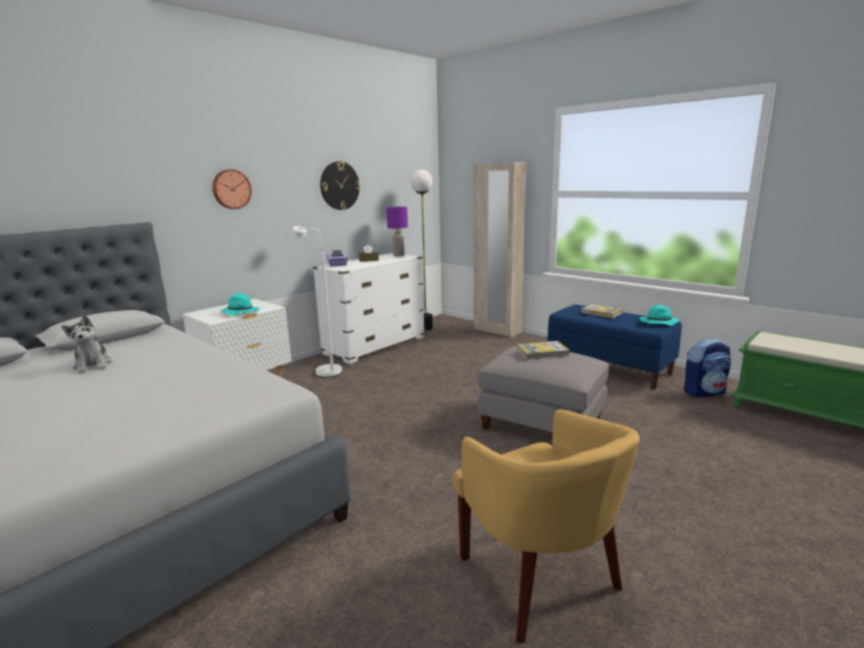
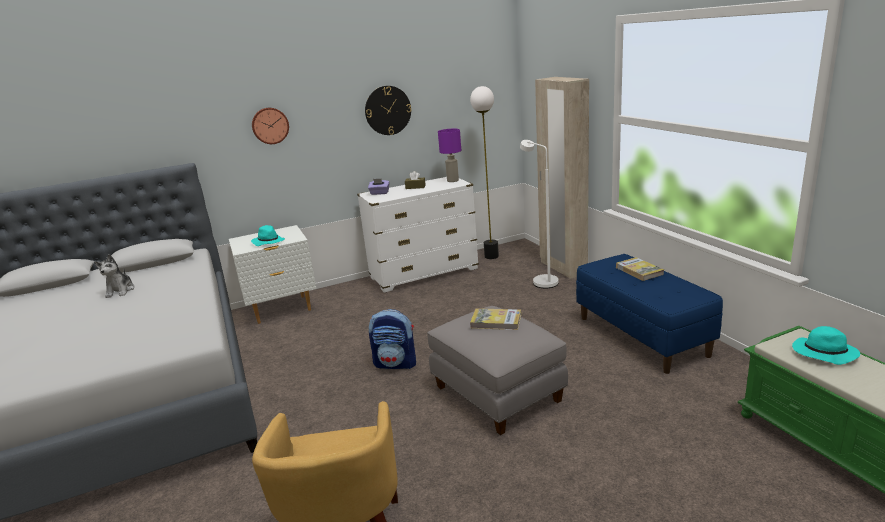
camera: 25 degrees right, 5 degrees up
(324, 370) = (358, 297): white floor lamp -> white floor lamp (541, 280)
(658, 323) = (689, 294): turquoise hat -> turquoise hat (823, 353)
(704, 392) = (725, 389): backpack -> backpack (396, 363)

